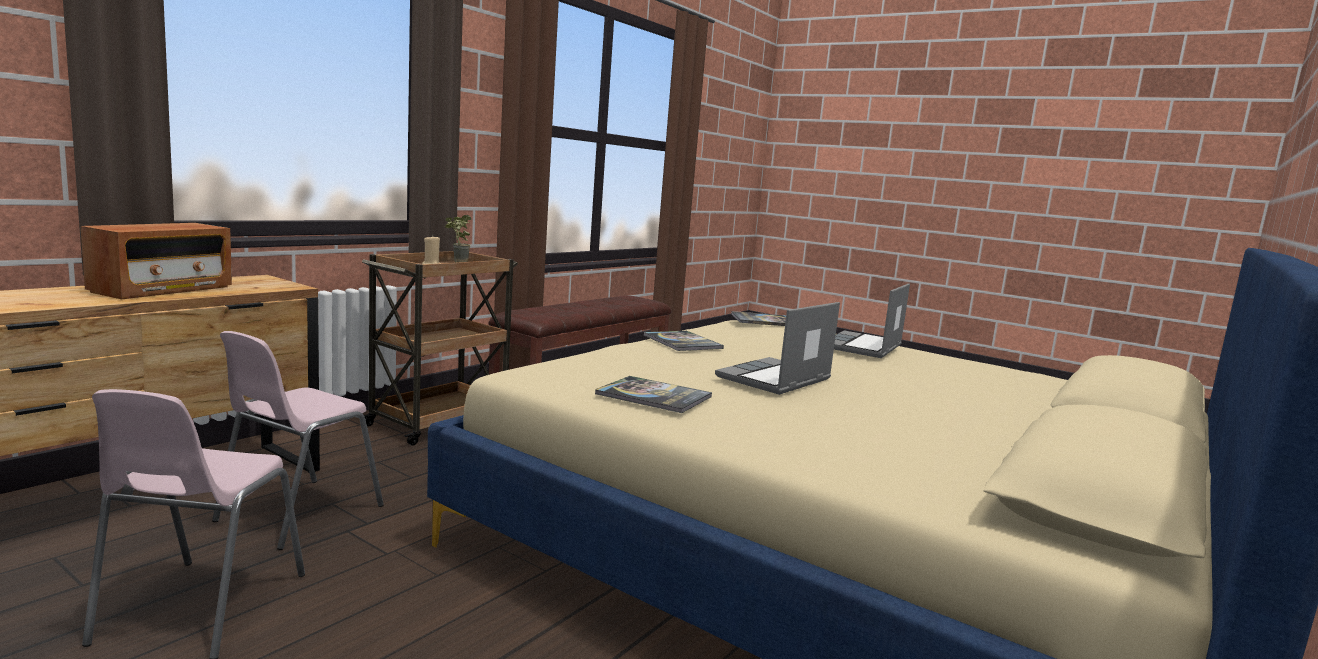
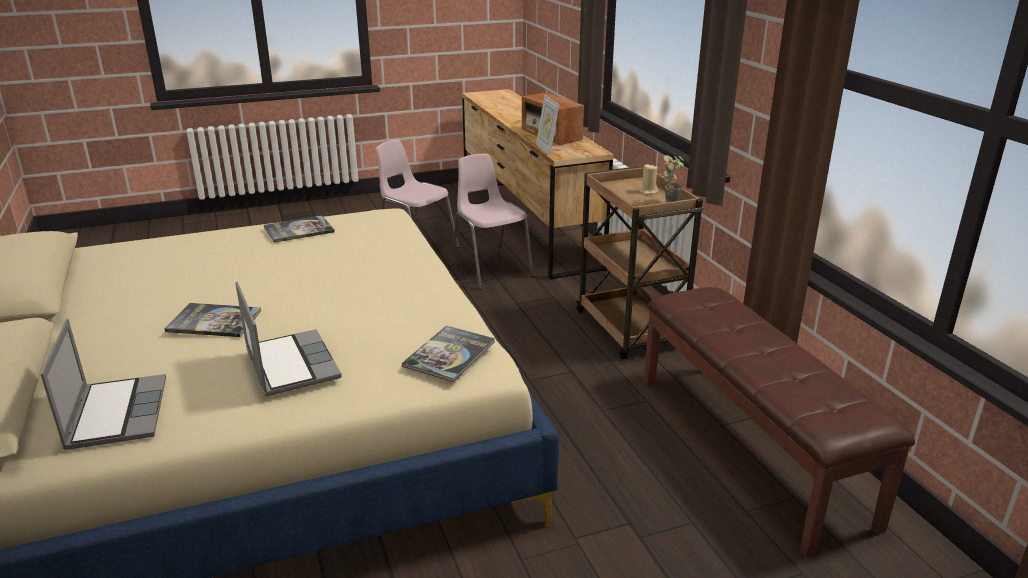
camera: 125 degrees right, 15 degrees up
(257, 290) = (546, 149): none -> picture frame
(682, 342) = (409, 279): book -> book (214, 321)
(774, 379) = (274, 274): laptop -> laptop (116, 413)

